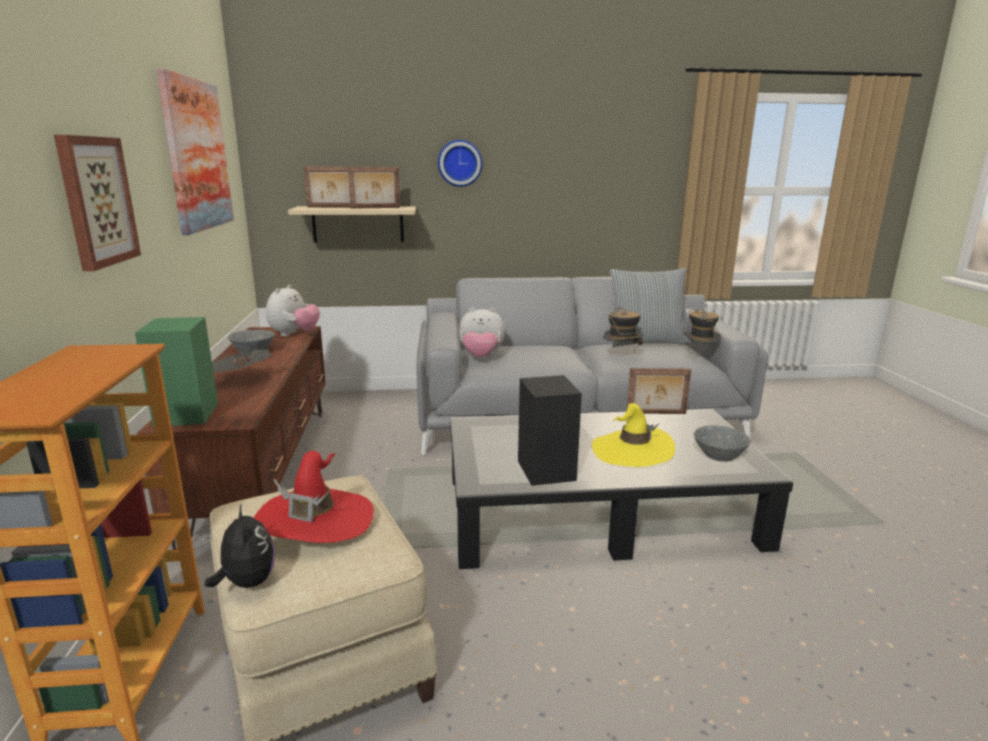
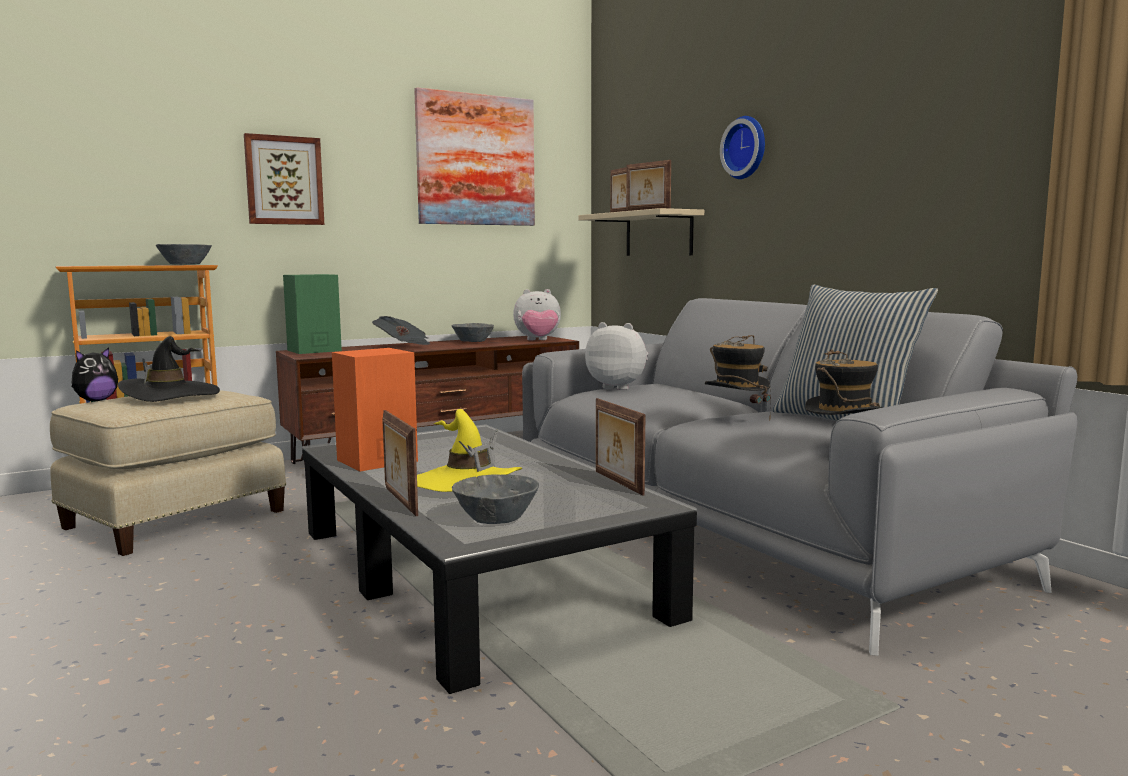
camera: 65 degrees right, 10 degrees down
(85, 355) = (185, 264): none -> grey bowl
(315, 520) = (170, 394): red hat -> black hat
(481, 357) = (618, 387): plush toy -> plush toy turned 135 degrees clockwise
(546, 471) = (375, 461): black speaker -> orange speaker
(671, 477) = (399, 501): none -> picture frame

